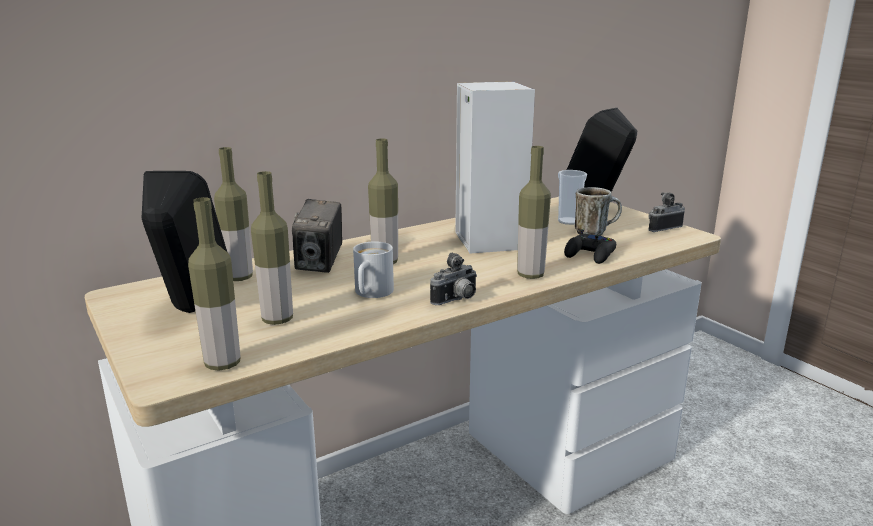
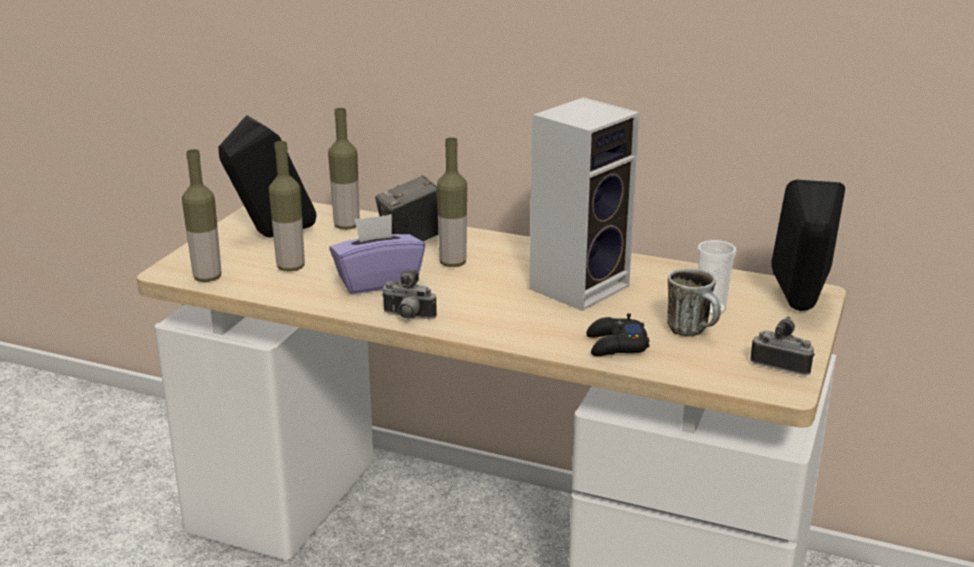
camera: 55 degrees right, 5 degrees up
(371, 294) = (377, 281): white mug -> purple tissue box
(530, 275) = (512, 331): bottle -> none

